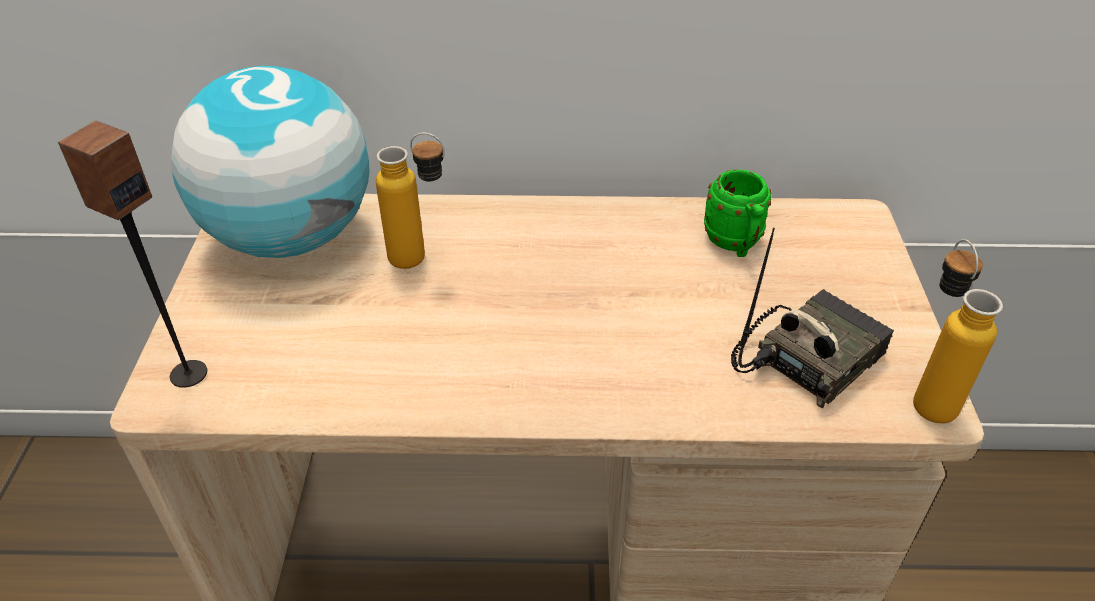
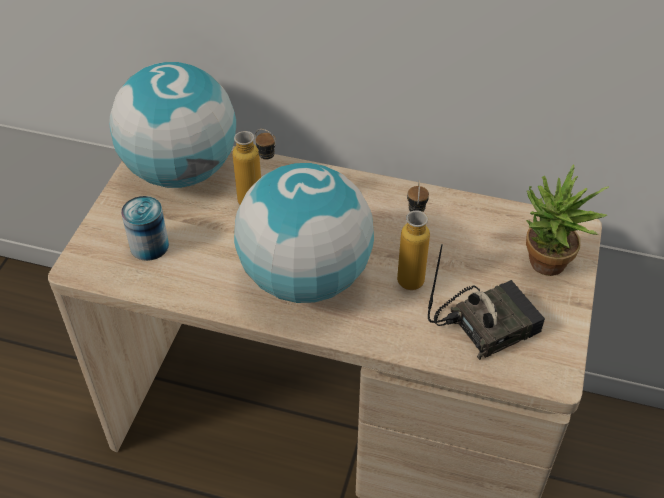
camera: 15 degrees right, 5 degrees up
(188, 373) = (97, 254): speaker -> none
(270, 346) = (149, 246): none -> can
(524, 347) = (305, 278): none -> globe
(735, 244) = (475, 233): green mug -> none
(847, 271) = (545, 268): none -> potted plant
(925, 394) = (554, 365): bottle -> bottle (411, 272)

